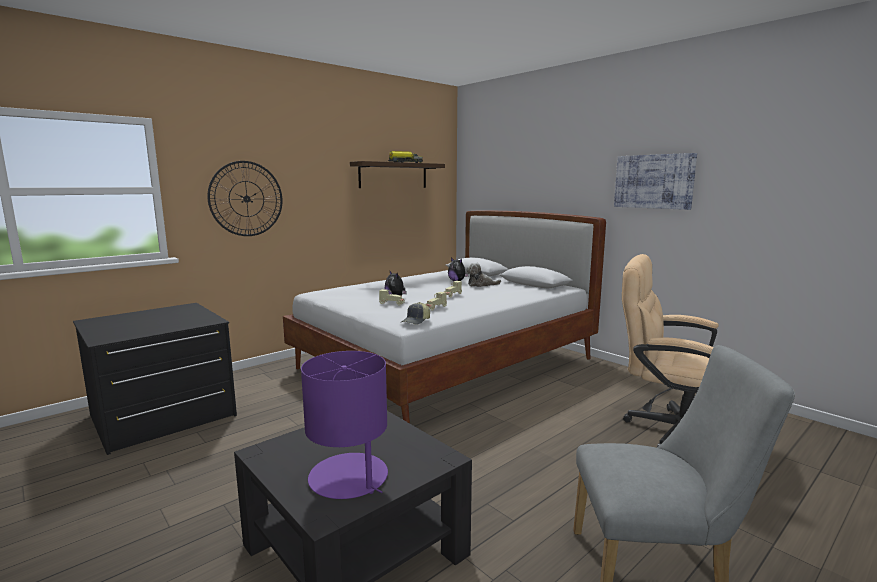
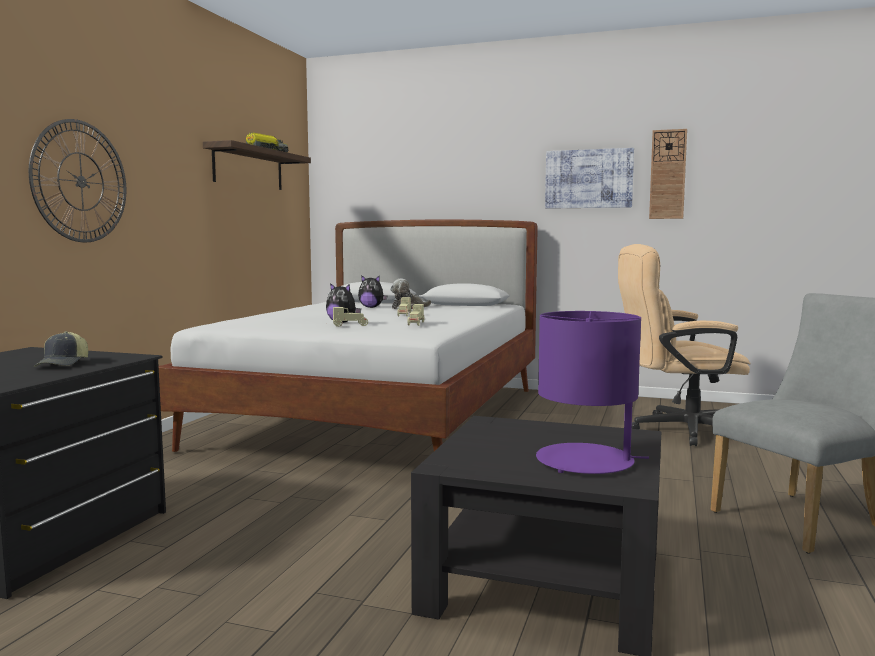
camera: 30 degrees left, 5 degrees down
(416, 321) = (427, 333): cap -> cap (64, 364)
(729, 179) = (667, 174): none -> wall clock

